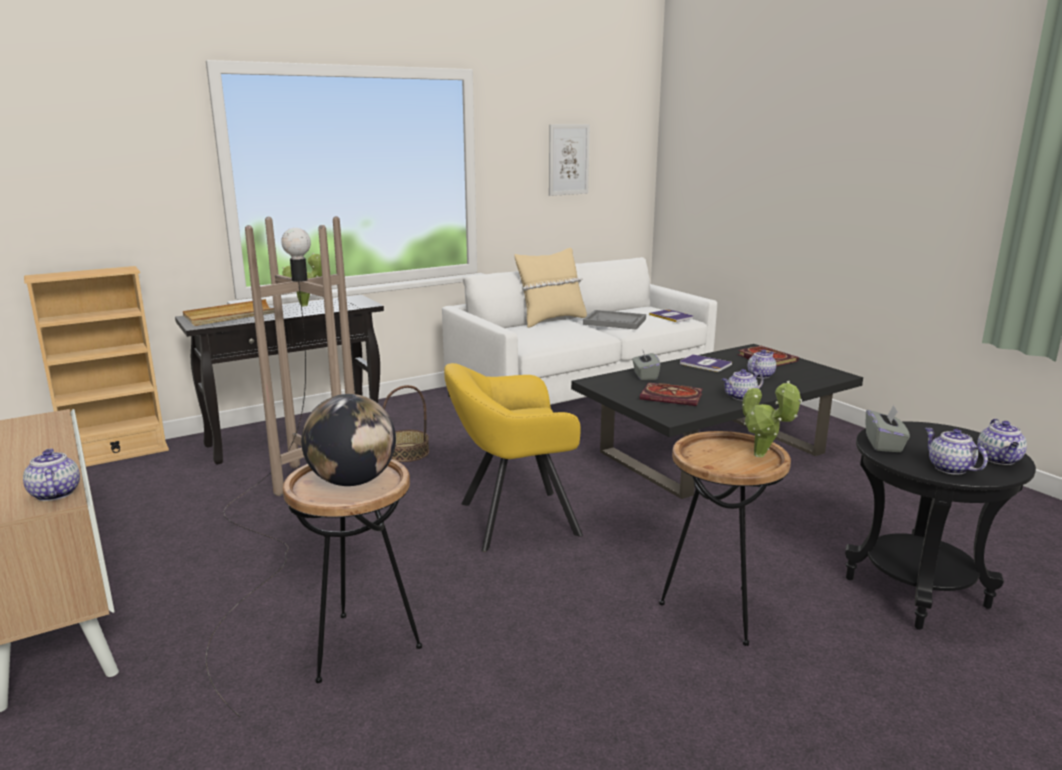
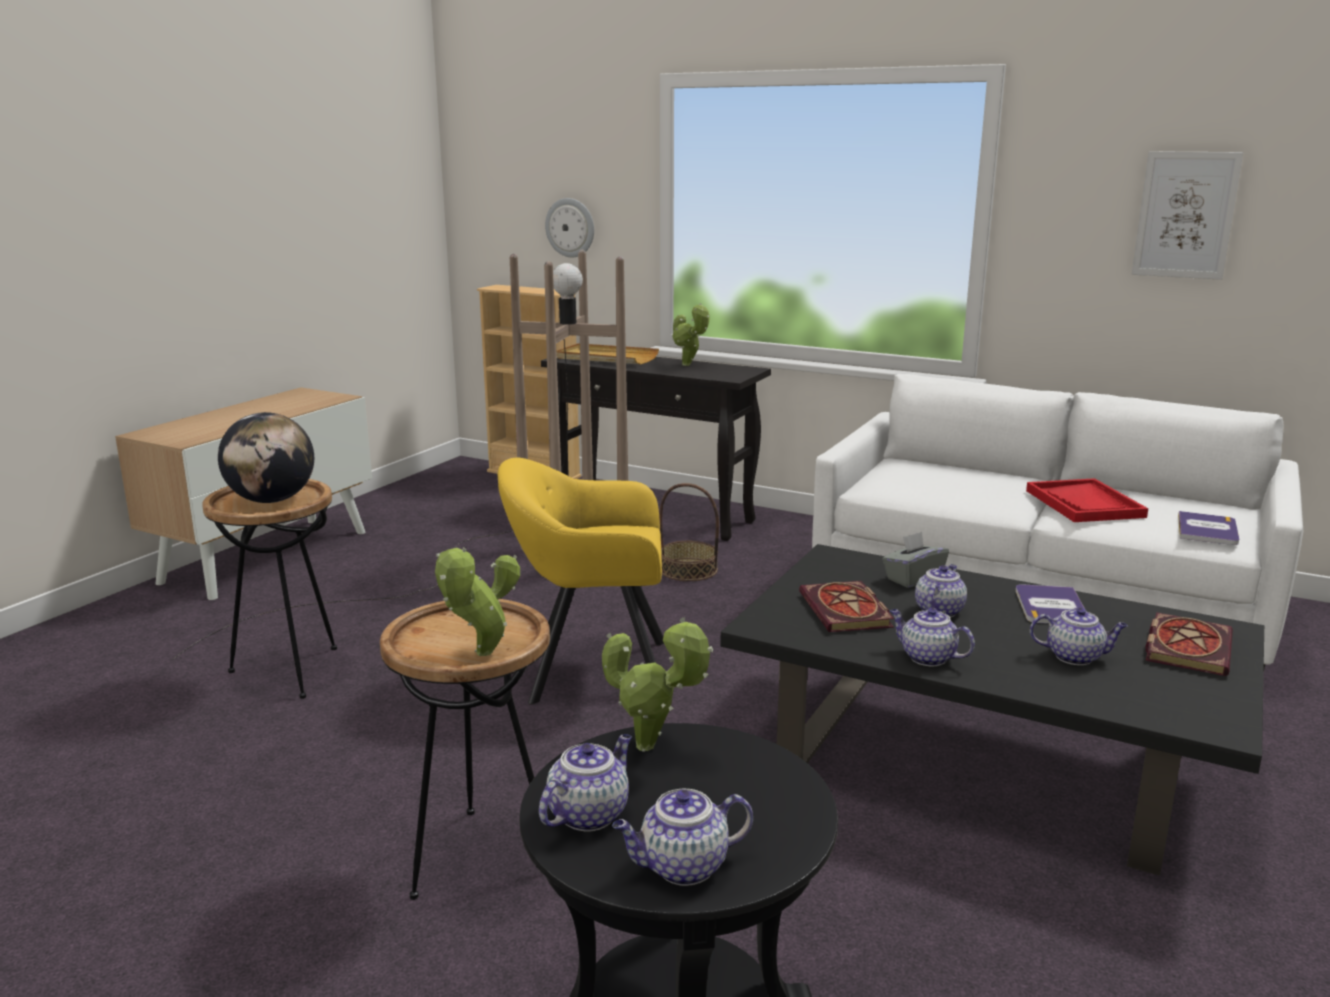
camera: 60 degrees right, 0 degrees up
(54, 493) = (195, 437): teapot -> teapot (938, 611)
(118, 205) = (570, 227): none -> wall clock
(512, 519) = (591, 669): yellow armchair -> yellow armchair turned 45 degrees counterclockwise
(551, 320) = (1010, 473): beige pillow -> none
(615, 322) = (1084, 504): grey tray -> red tray
(884, 444) = (652, 747): grey tissue box -> potted plant

